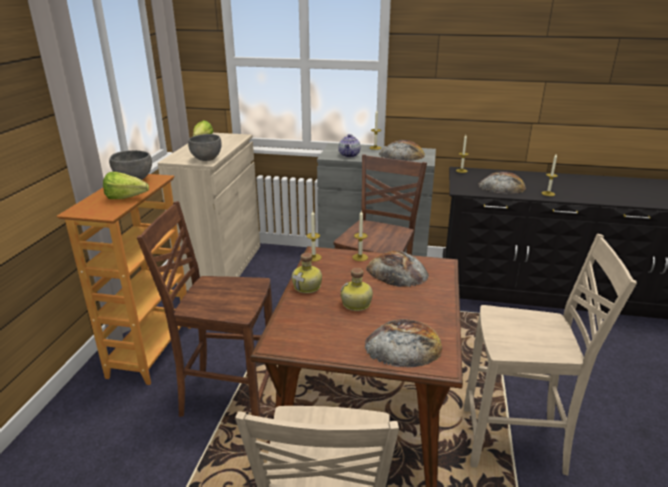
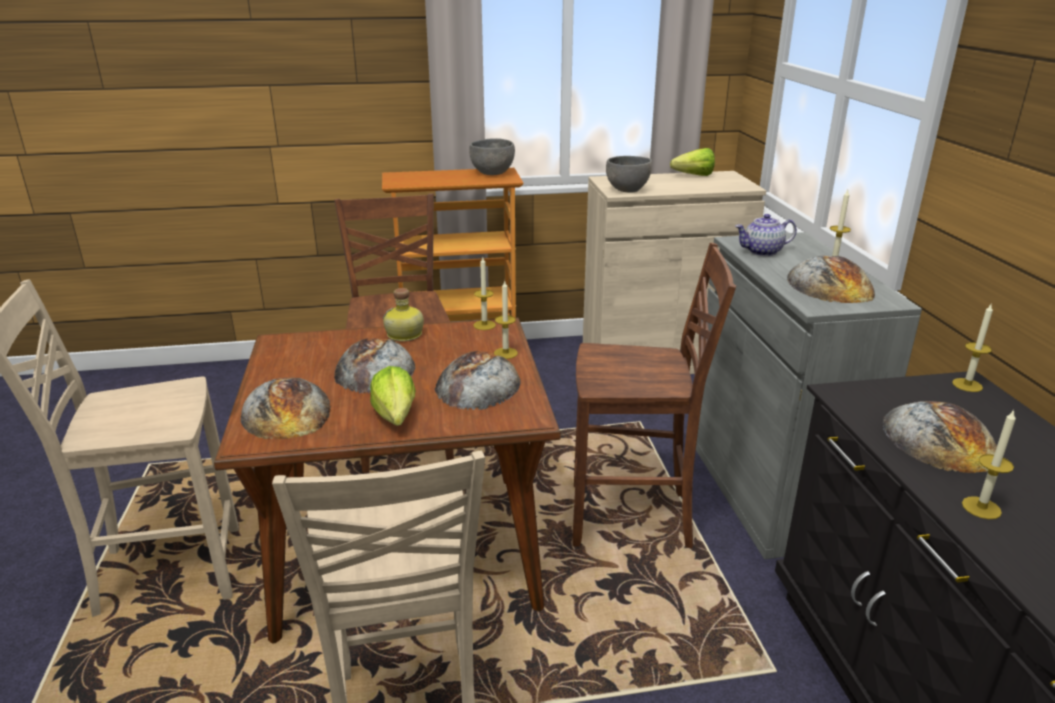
camera: 70 degrees right, 0 degrees up
(129, 198) = (439, 182): lettuce -> lettuce (394, 420)
(356, 304) = (374, 369): bottle -> bread

